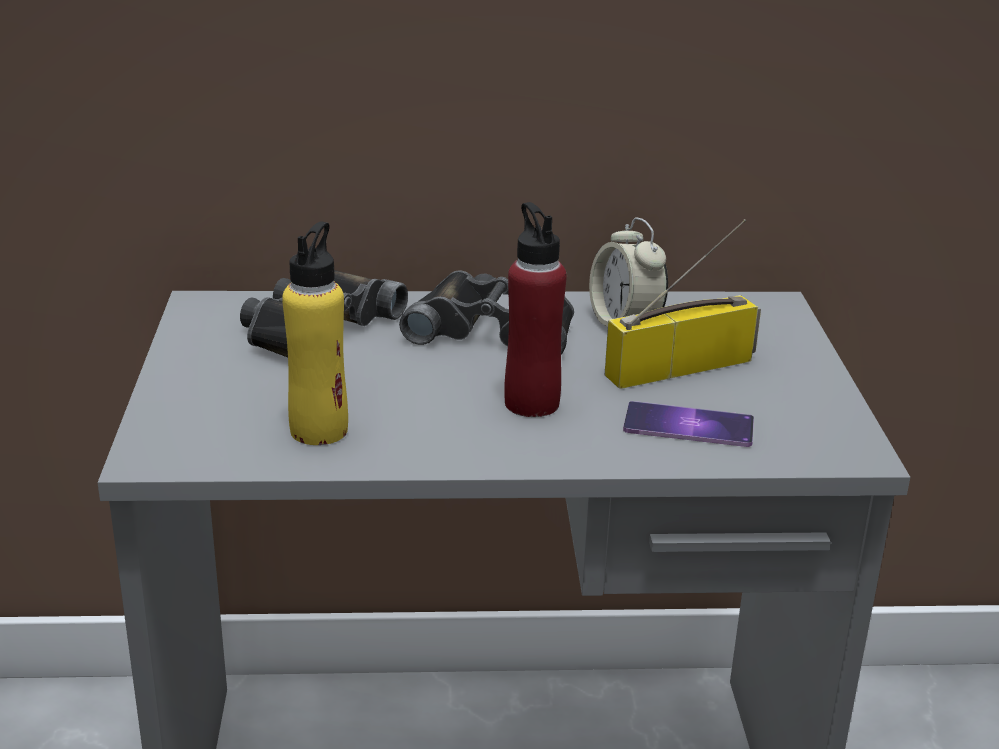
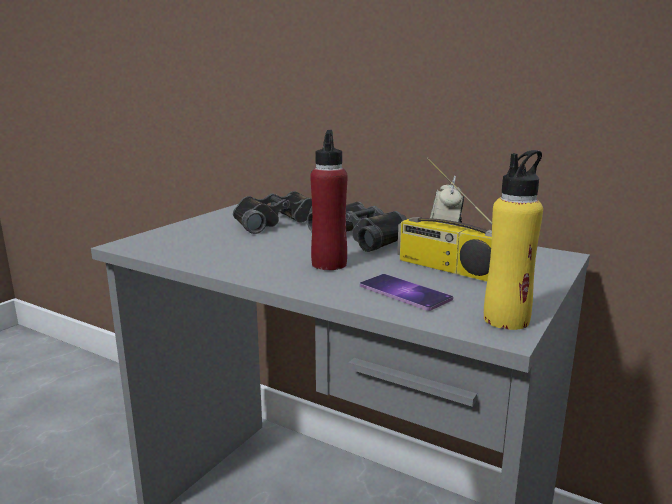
camera: 35 degrees right, 10 degrees down
(319, 430) = (208, 251): yellow bottle -> yellow bottle (506, 320)
(681, 366) = (446, 268): radio -> radio turned 150 degrees counterclockwise

